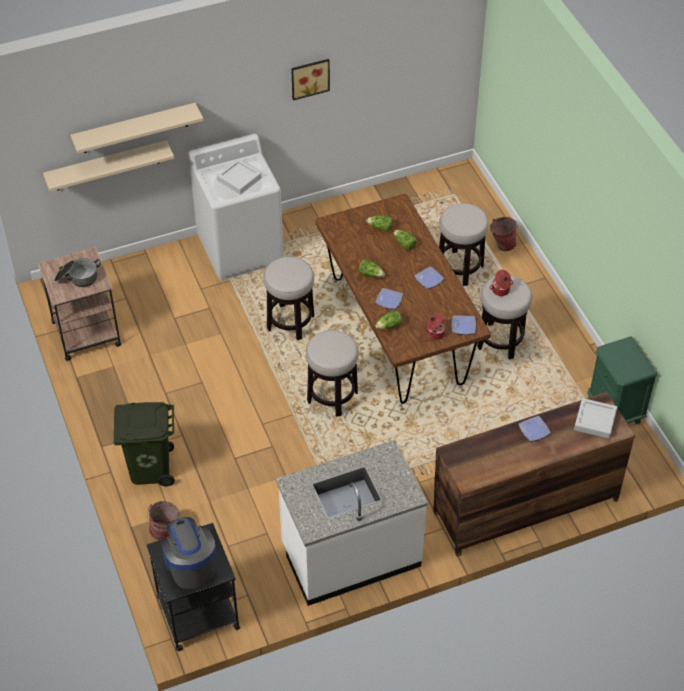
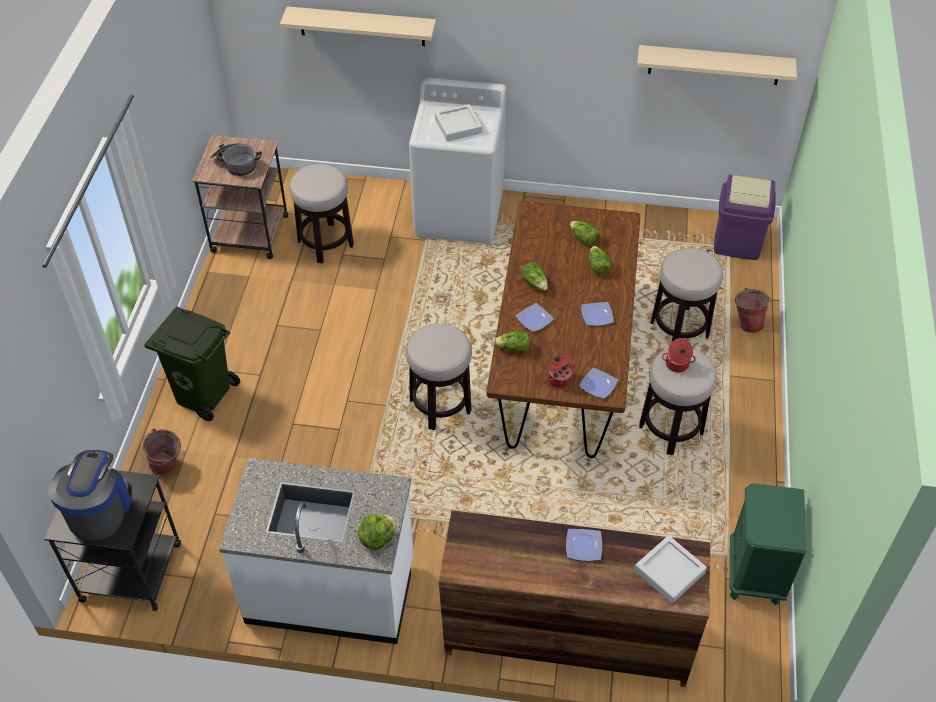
camera: 30 degrees right, 0 degrees up
(107, 166) = (327, 60): beige shelf -> beige shelf (714, 65)
(290, 322) = (454, 308): stool -> stool (325, 243)
(309, 77) = (581, 38): picture -> none
(403, 487) = (377, 539): none -> lettuce
(457, 188) = (737, 243): none -> purple trash can

